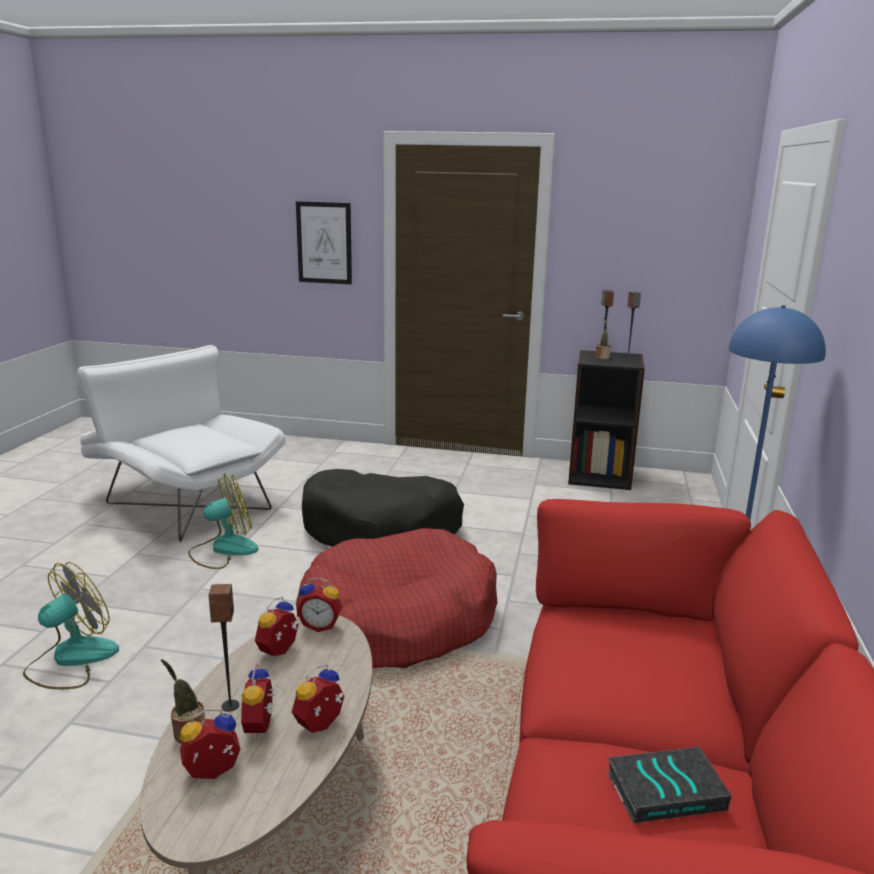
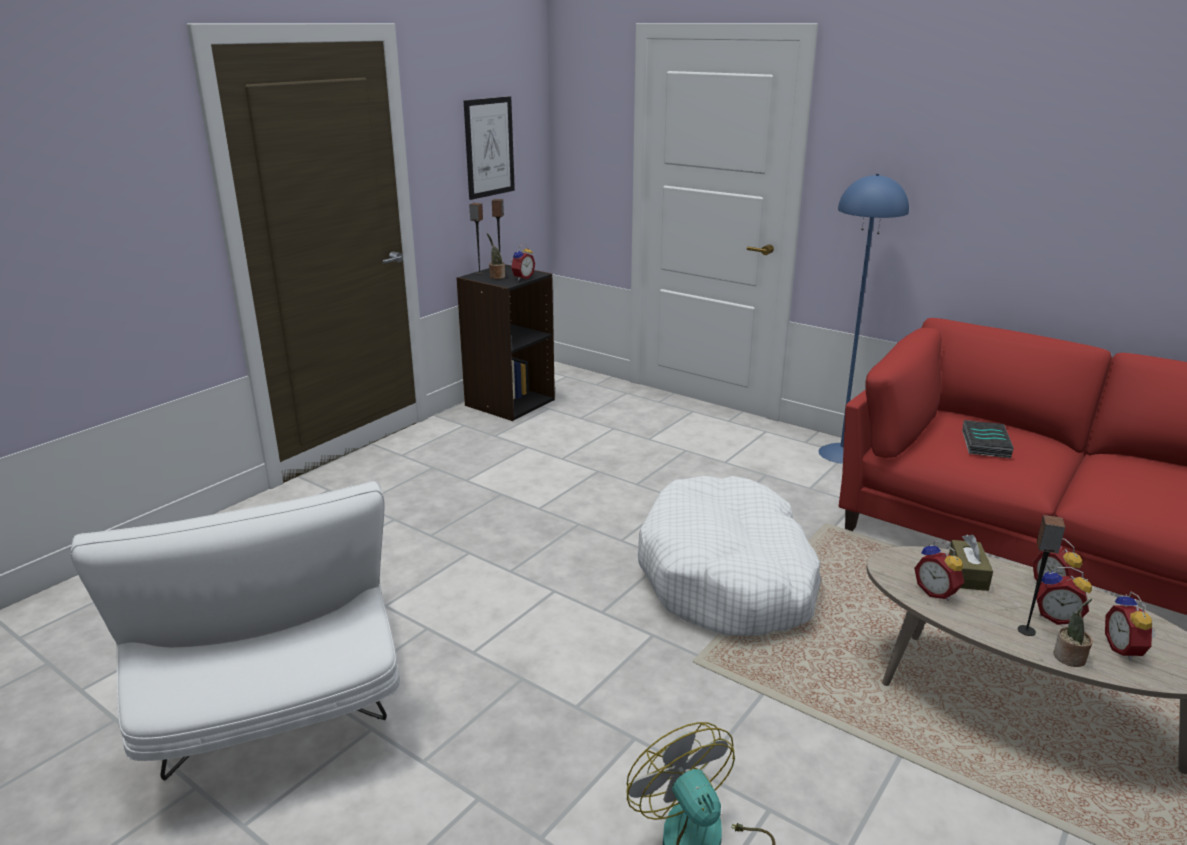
camera: 65 degrees left, 5 degrees up
(184, 501) = (272, 692): white armchair -> white armchair turned 90 degrees counterclockwise
(223, 550) = (479, 672): fan -> none
(321, 625) = (892, 564): alarm clock -> alarm clock (522, 278)
(324, 243) = (125, 219): picture -> picture (489, 147)
(324, 668) = (967, 574): none -> brown tissue box
(381, 529) = (521, 545): black dog bed -> none
(397, 621) = (728, 578): red dog bed -> white dog bed
(666, 789) = (1136, 472): book -> book (984, 443)

